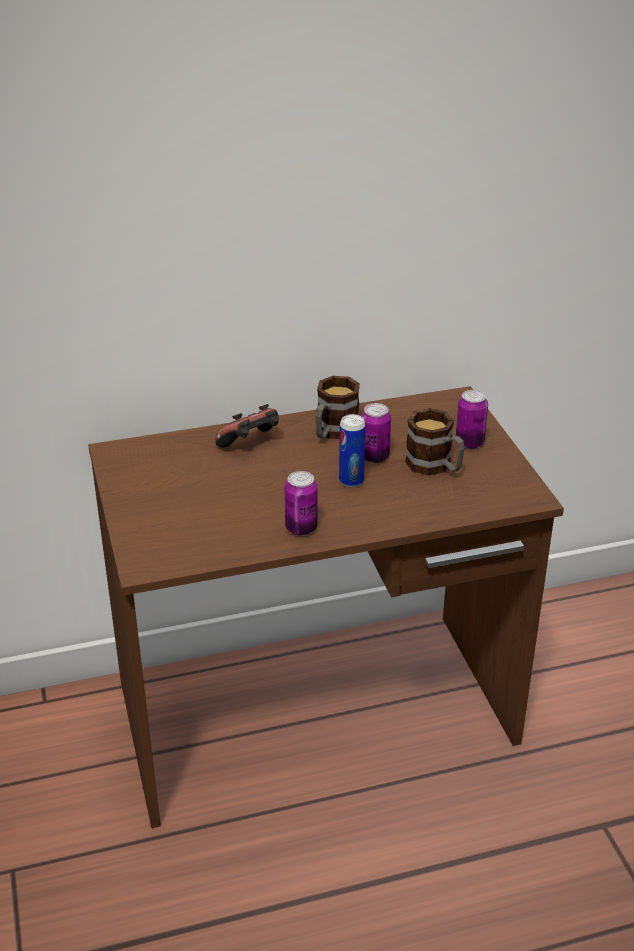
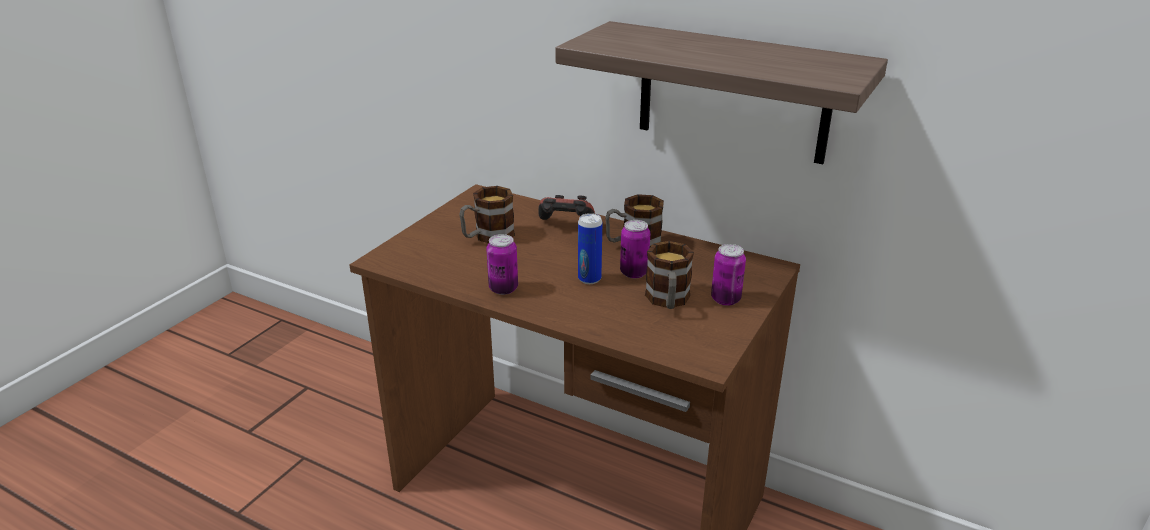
camera: 45 degrees right, 5 degrees down
(201, 490) = (487, 237): none -> mug
(387, 249) = (733, 93): none -> shelf

